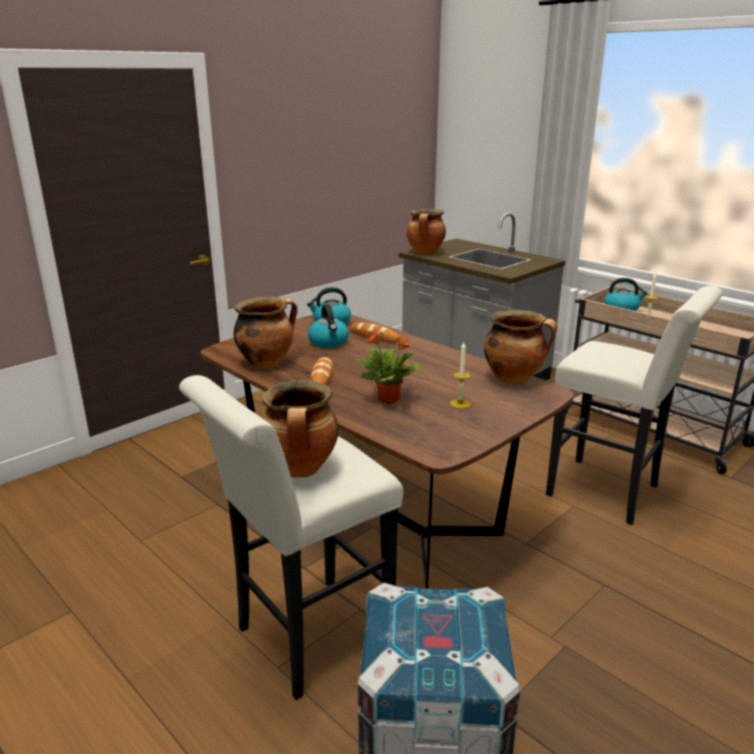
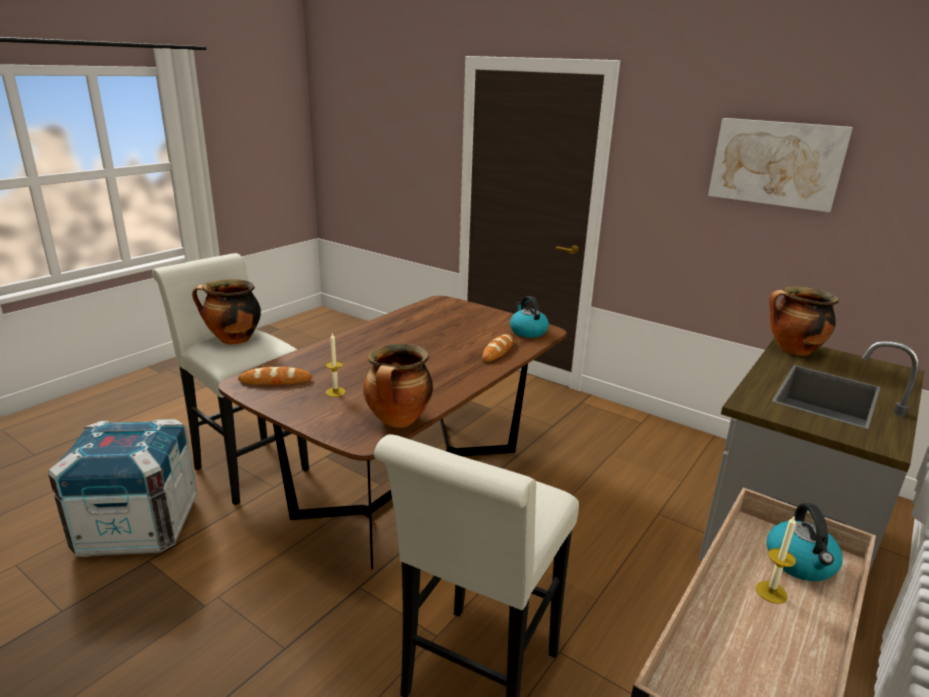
camera: 80 degrees right, 0 degrees up
(267, 362) = (419, 316): cooking pot -> none
(322, 377) = (391, 336): bread -> bread (275, 380)
(329, 342) = (472, 334): kettle -> none
(333, 133) = (776, 163): none -> picture
(389, 399) = (345, 363): potted plant -> none

